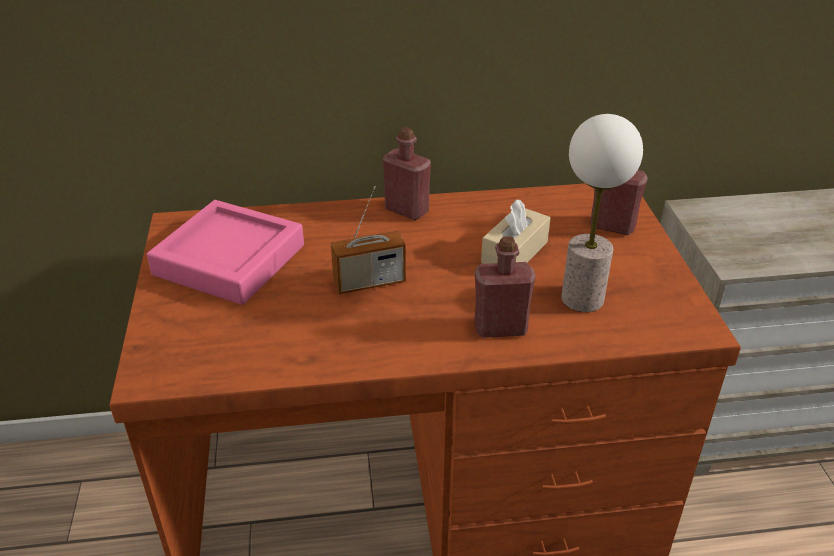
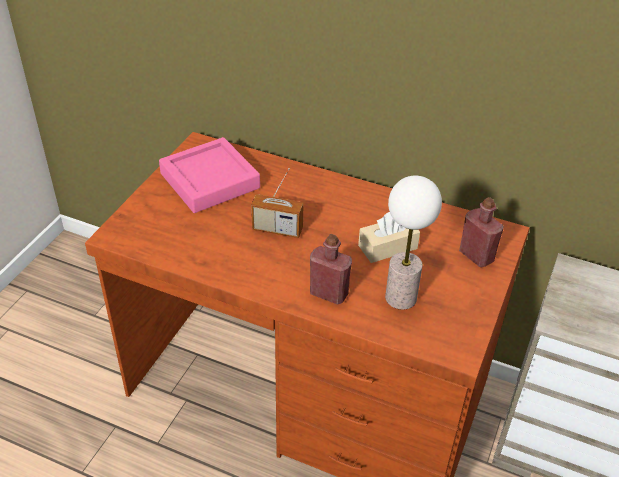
camera: 30 degrees right, 5 degrees up
(407, 210) = (345, 188): red bottle -> none

